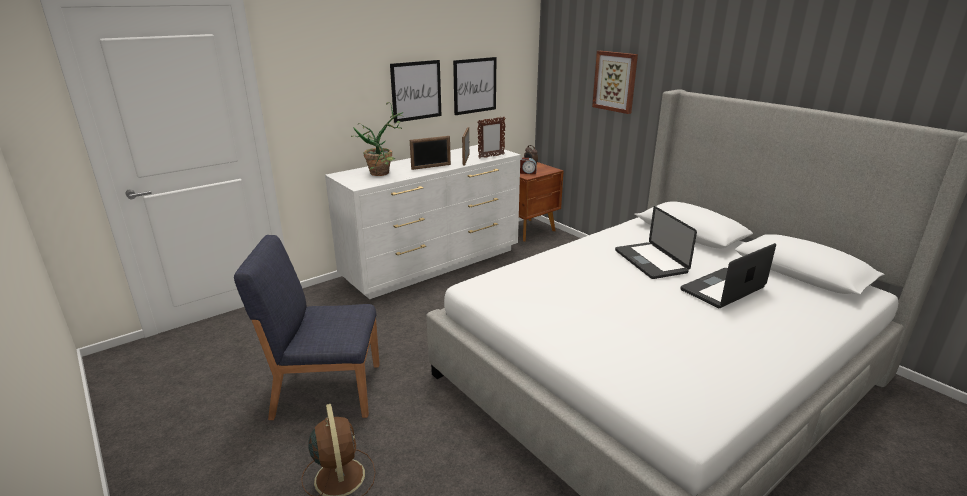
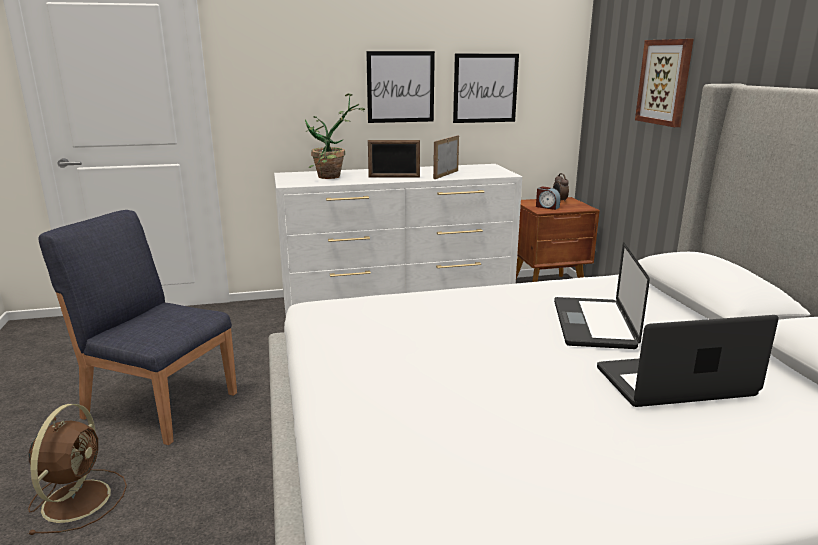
camera: 25 degrees right, 5 degrees down
(491, 156) = (481, 175): picture frame -> none

